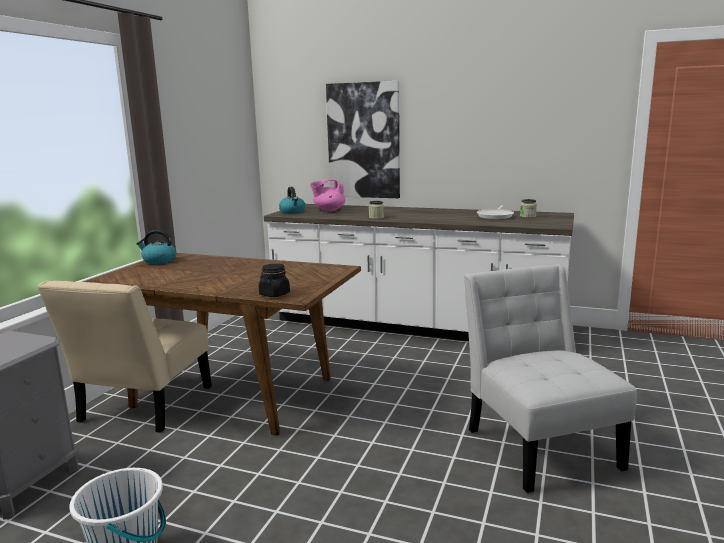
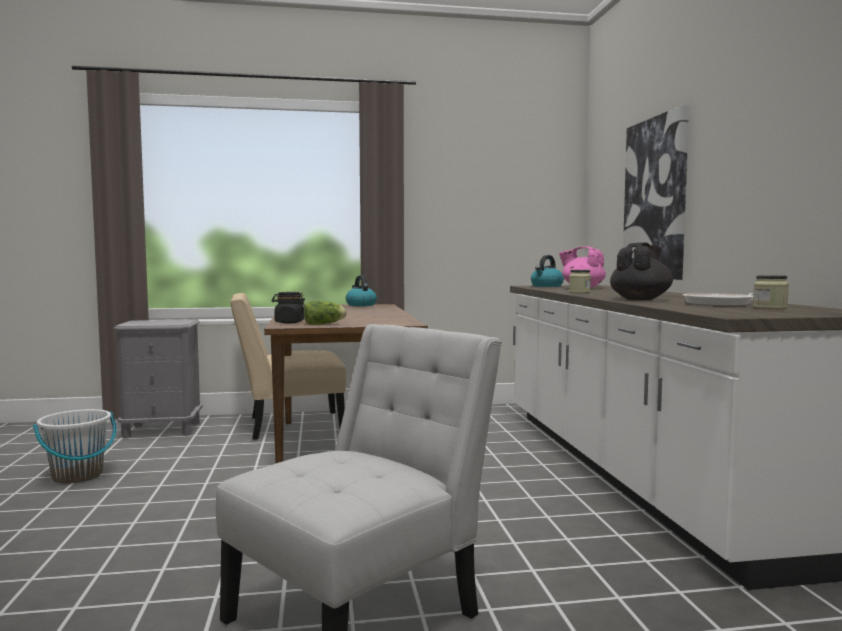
camera: 60 degrees right, 10 degrees down
(307, 286) = (325, 324): none -> lettuce
(452, 219) = (640, 299): none -> black teapot

